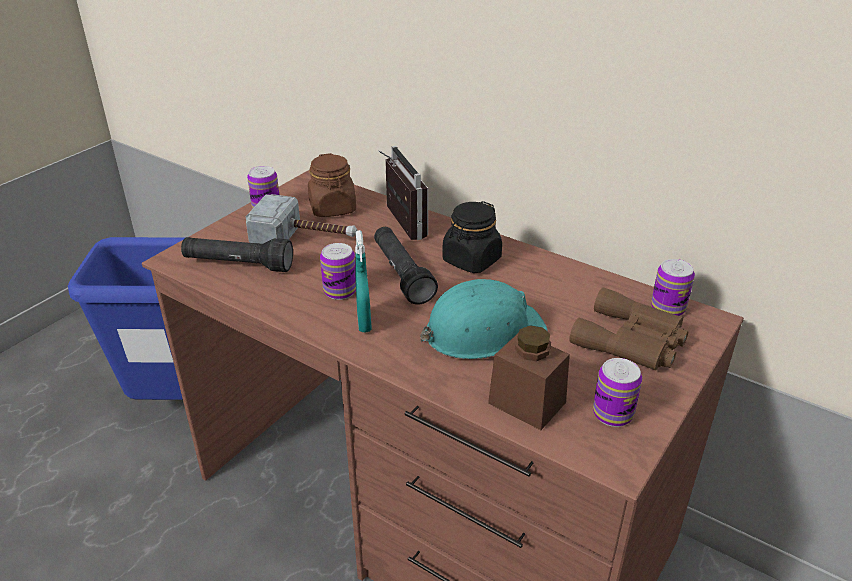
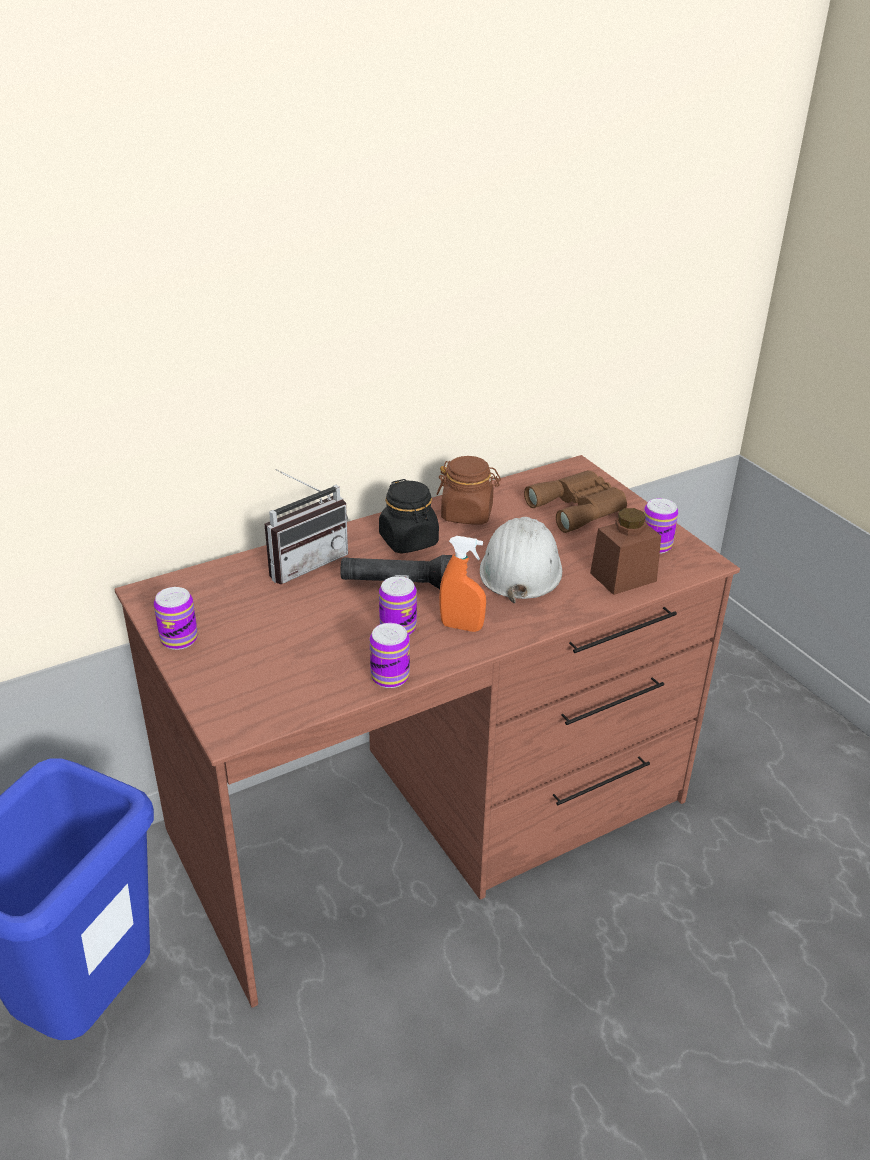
camera: 65 degrees left, 0 degrees up
(238, 265) = (289, 684): black flashlight -> none
(305, 239) = (277, 626): hammer -> none
(333, 208) = (229, 593): brown jar -> brown jar (467, 514)
(364, 322) = (461, 627): turquoise spray bottle -> orange spray bottle
(397, 224) = (304, 562): radio -> radio turned 135 degrees clockwise
(482, 331) = (520, 568): turquoise hard hat -> white hard hat
(668, 308) = (550, 478): can -> can (390, 677)

